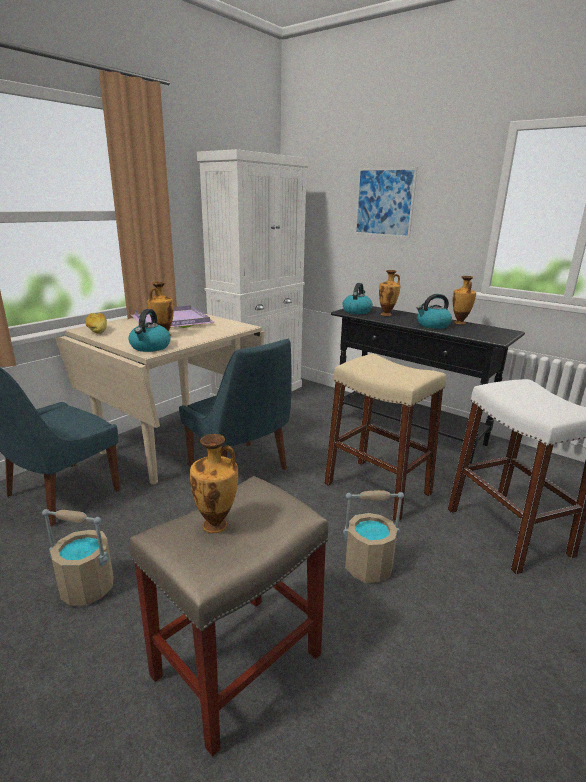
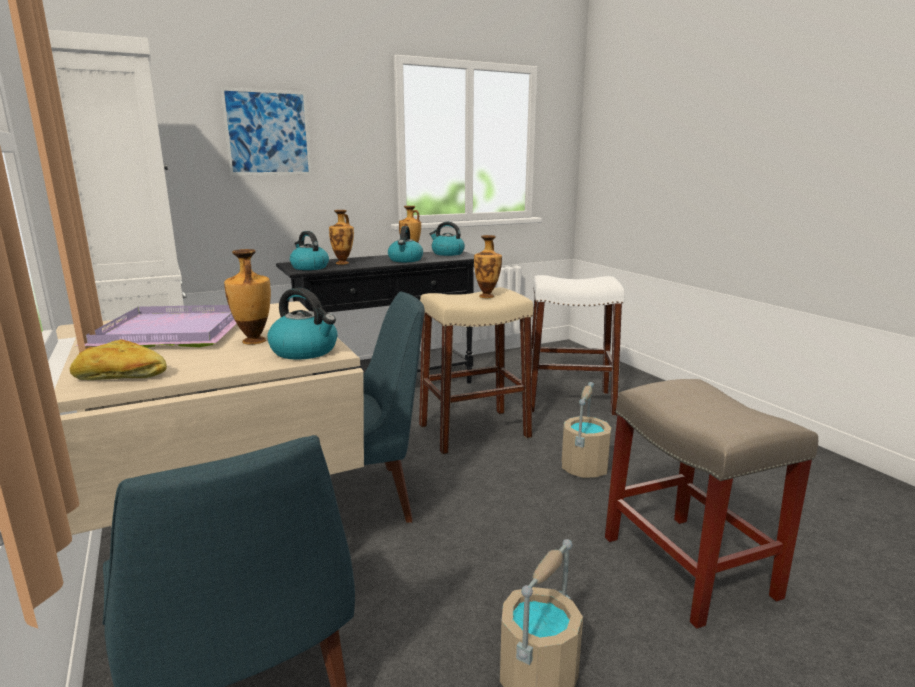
camera: 65 degrees left, 5 degrees down
(216, 526) = (715, 411): vase -> vase (487, 296)
(492, 331) = (447, 253): none -> kettle

